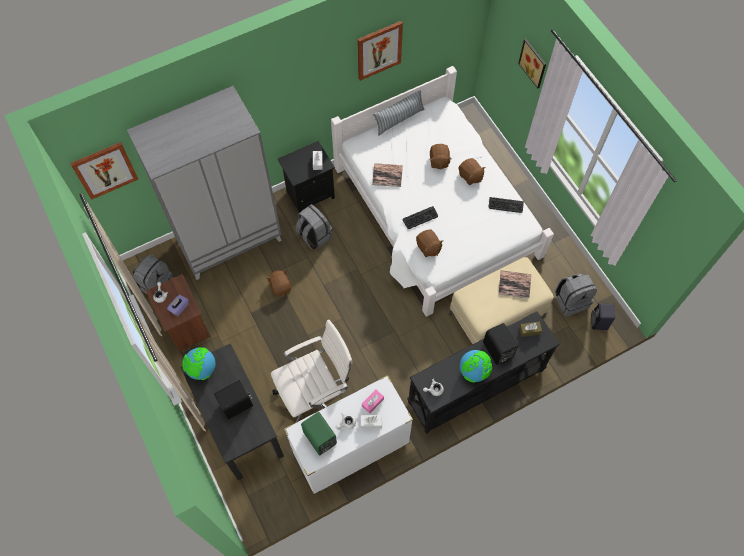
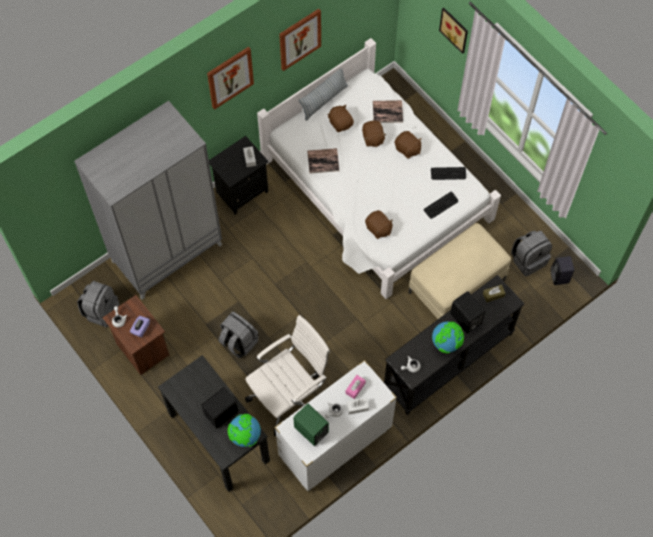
camera: 10 degrees left, 0 degrees up
(105, 170) = (51, 202): picture -> picture (230, 77)
(202, 369) = (179, 385): globe -> globe (245, 436)
(280, 286) = (231, 292): brown plush toy -> brown plush toy (340, 123)
(314, 236) = (254, 234): grey backpack -> grey backpack (238, 342)
(420, 218) = (365, 200): keyboard -> keyboard (441, 205)
(514, 284) = (470, 252): book -> book (387, 112)

